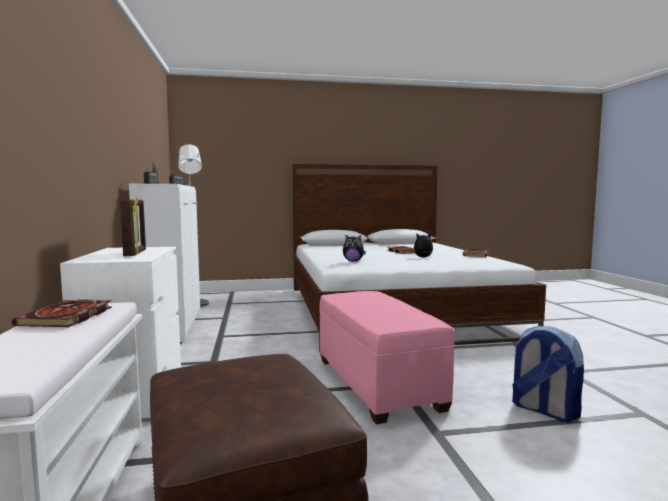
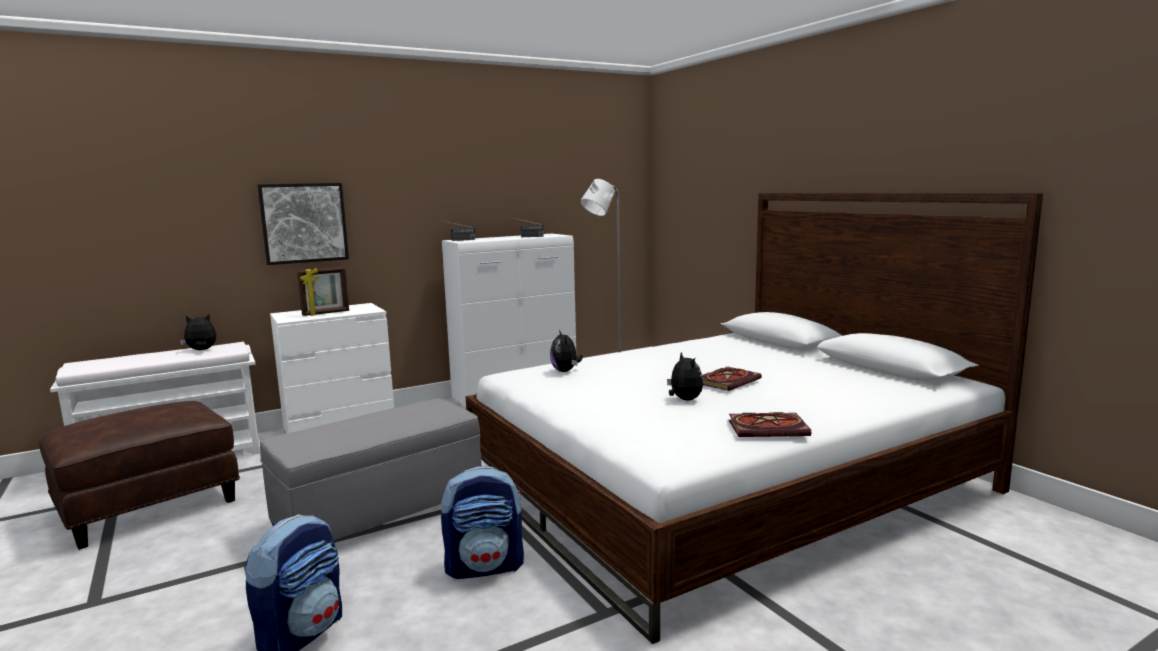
camera: 70 degrees right, 5 degrees up
(67, 144) = (304, 223): none -> picture
(67, 317) = (201, 350): book -> plush toy
(376, 383) = (381, 514): pink ottoman -> grey ottoman
(468, 360) = (485, 566): none -> backpack

